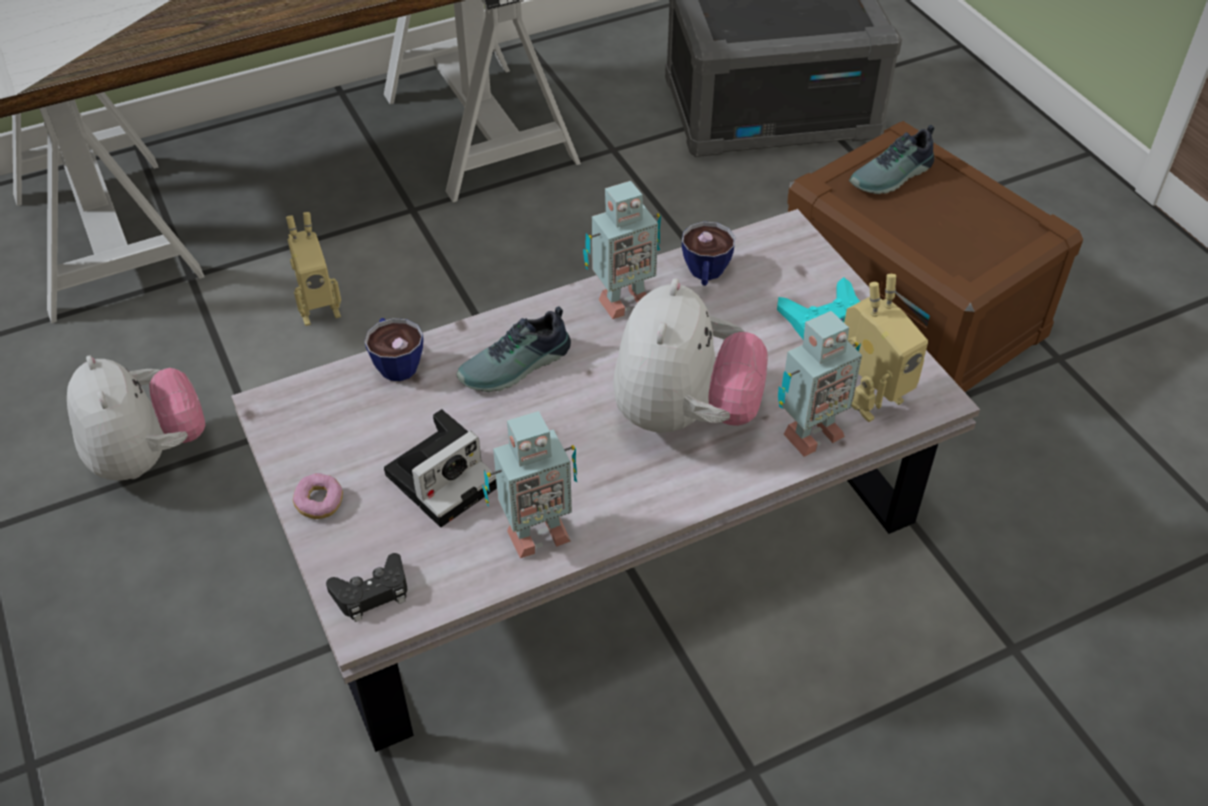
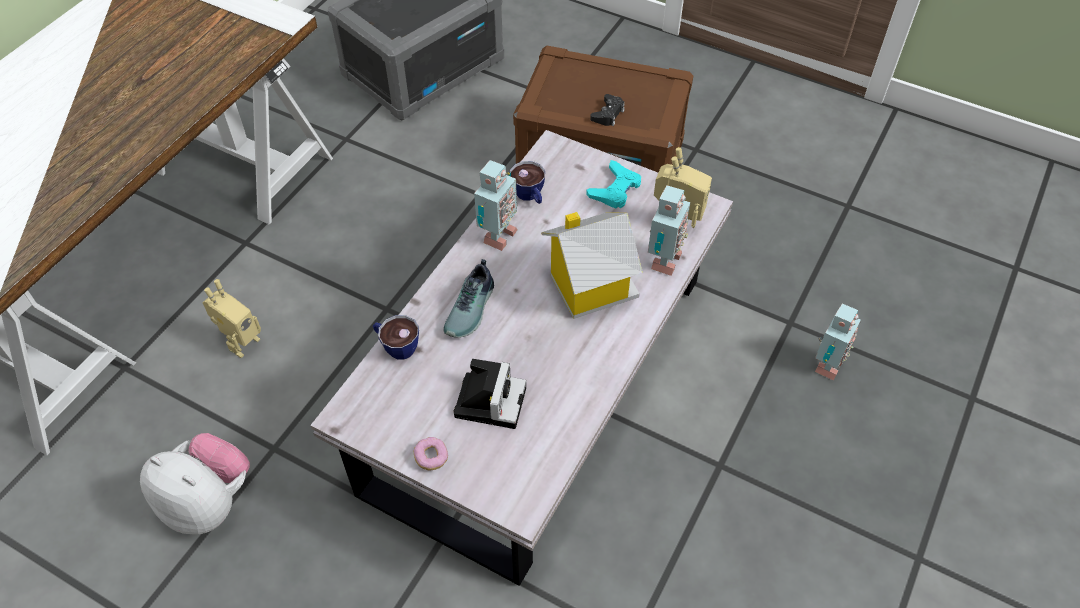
camera: 35 degrees left, 5 degrees up
(372, 593) = (511, 490): black game controller -> black game controller (608, 114)
(535, 533) = (570, 401): toy robot -> toy robot (825, 365)
(683, 415) = (589, 286): plush toy -> toy house
(893, 177) = (569, 83): shoe -> none

